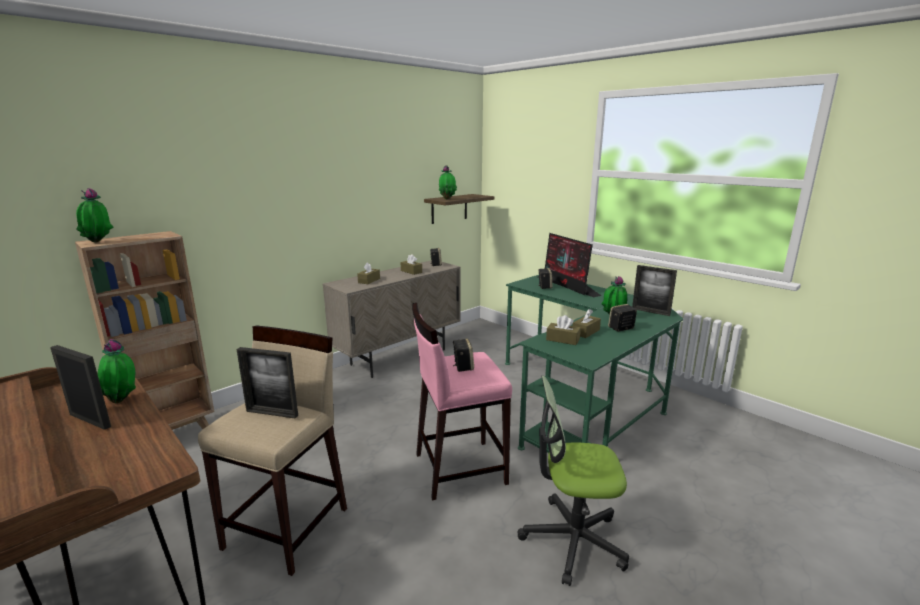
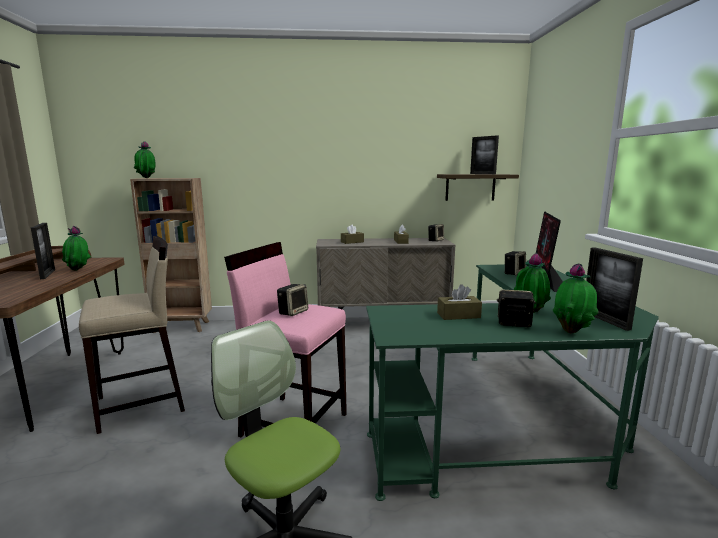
camera: 40 degrees right, 5 degrees down
(272, 413) = (125, 301): picture frame -> picture frame (482, 174)
(447, 199) = (457, 174): potted plant -> potted plant (572, 331)
(562, 339) = (414, 314): brown tissue box -> none

